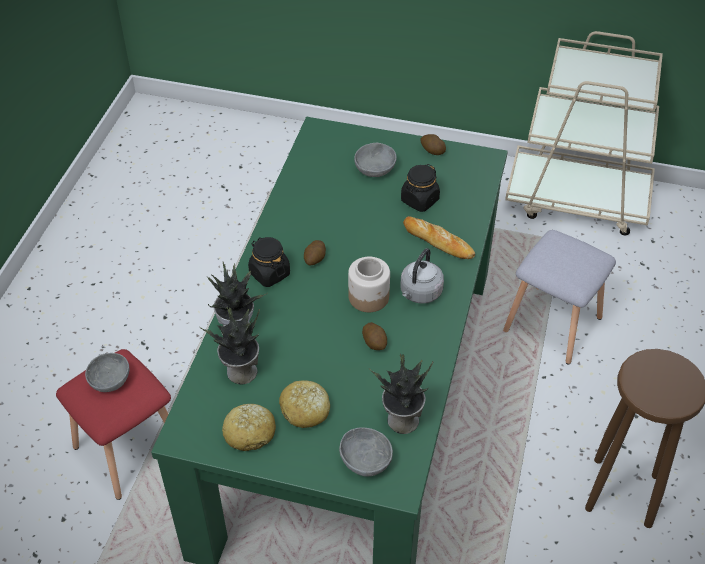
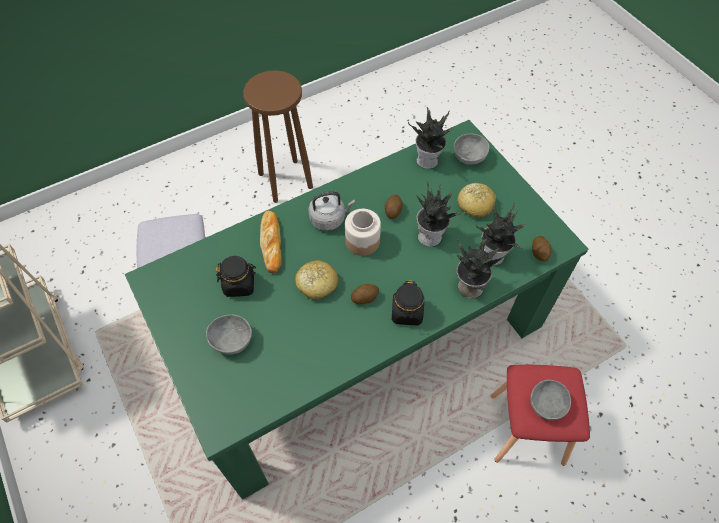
camera: 135 degrees left, 10 degrees up
(250, 433) = (519, 215): bread -> bread (316, 284)
(315, 346) = (430, 236): none -> potted plant
(432, 151) = (170, 320): potato -> potato (539, 253)

